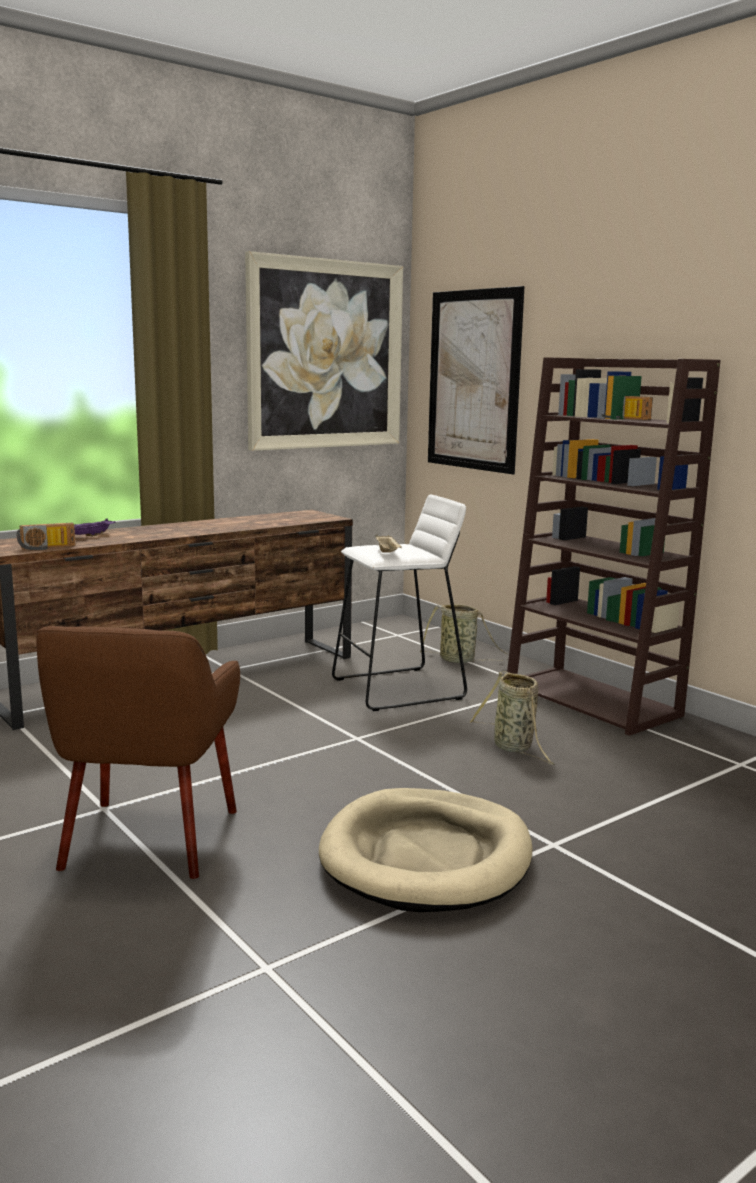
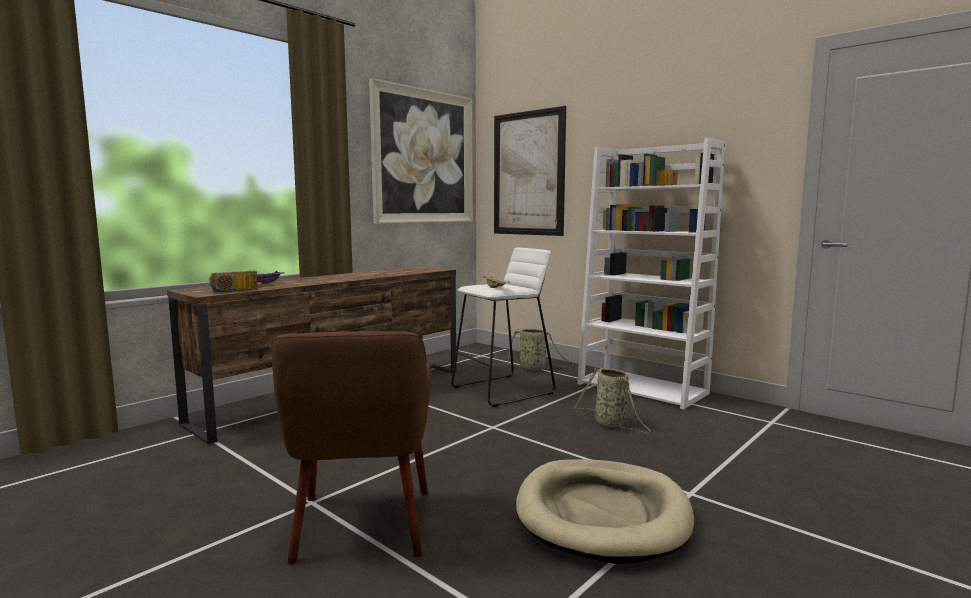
camera: 10 degrees left, 5 degrees down
(593, 701) = (643, 388): brown bookcase -> white bookcase

